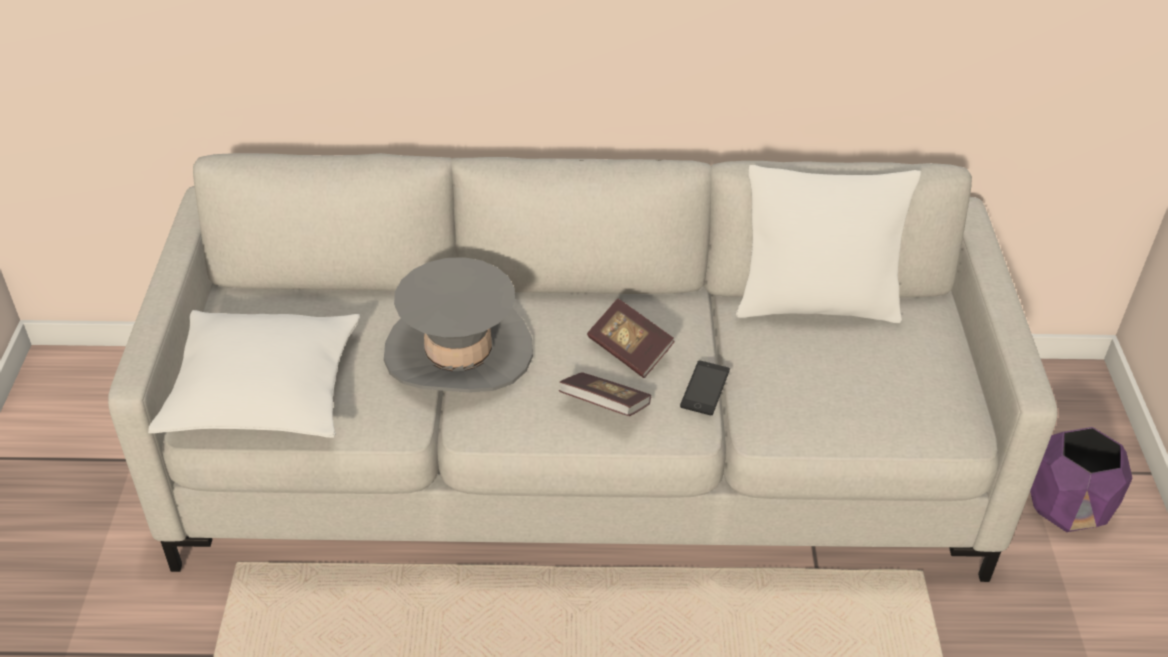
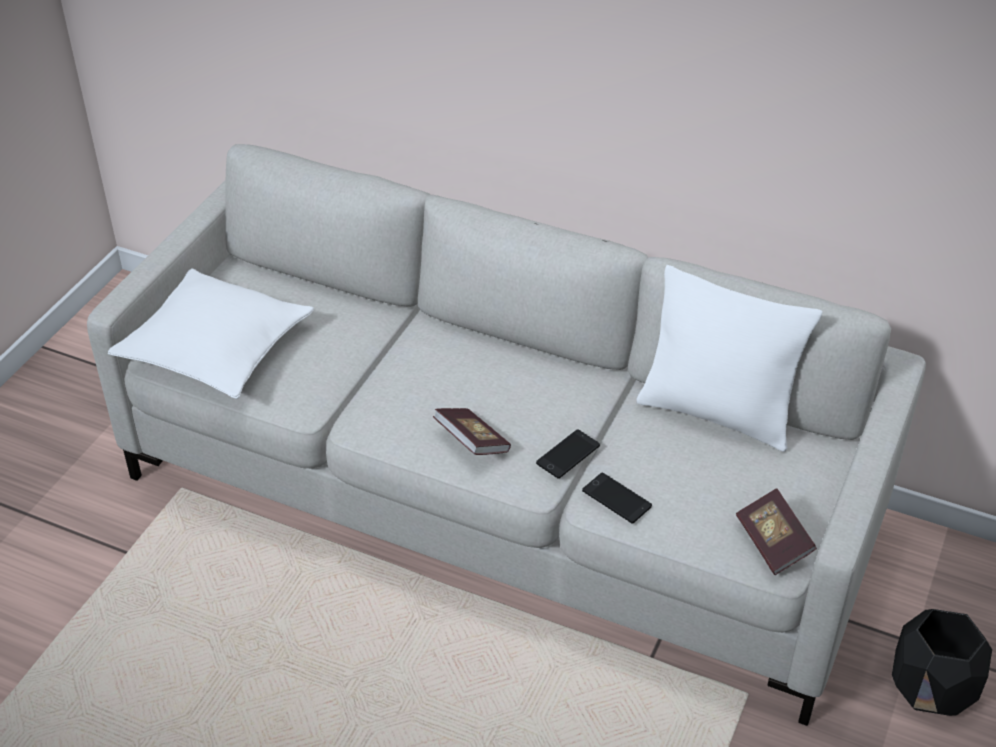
camera: 25 degrees right, 0 degrees up
(458, 351) = (382, 361): grey hat -> none
(629, 350) = (523, 403): book -> book (773, 542)
(780, 417) = (616, 498): none -> phone
(1068, 508) = (932, 690): purple planter -> black planter

